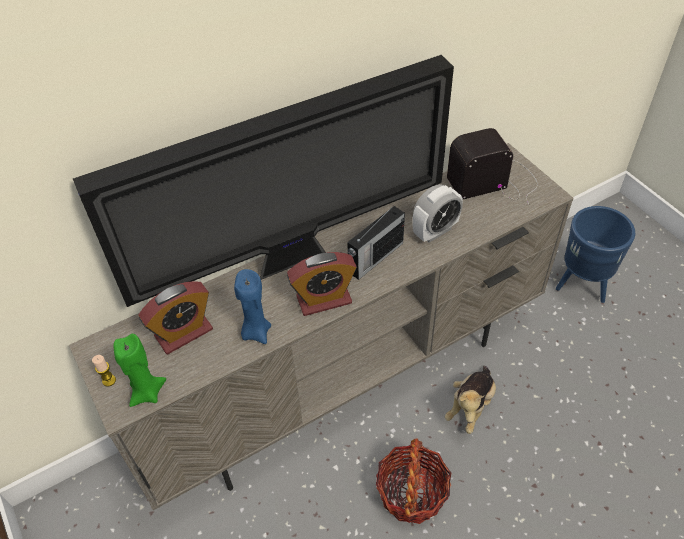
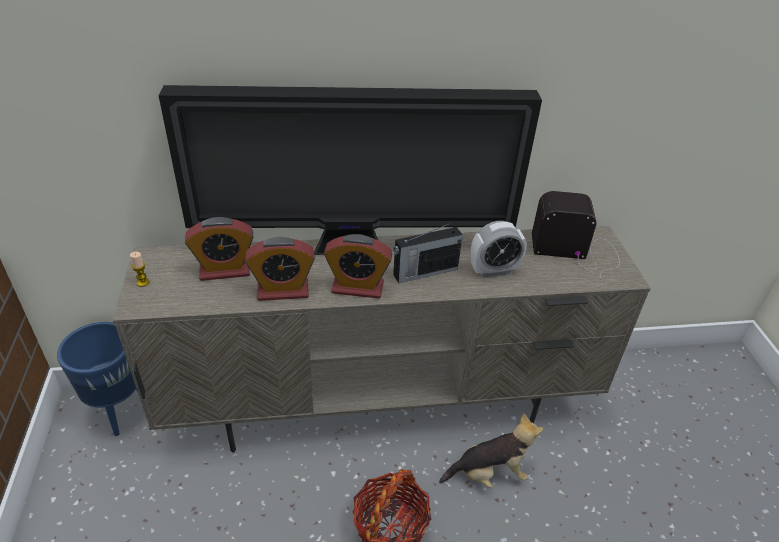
camera: 20 degrees right, 10 degrees down
(147, 393) = (164, 302): green candle -> none
(256, 332) = (283, 290): blue candle -> alarm clock
(470, 406) = (489, 473): plush toy -> plush toy turned 150 degrees counterclockwise
(582, 286) = (660, 411): blue planter -> blue planter (118, 412)

